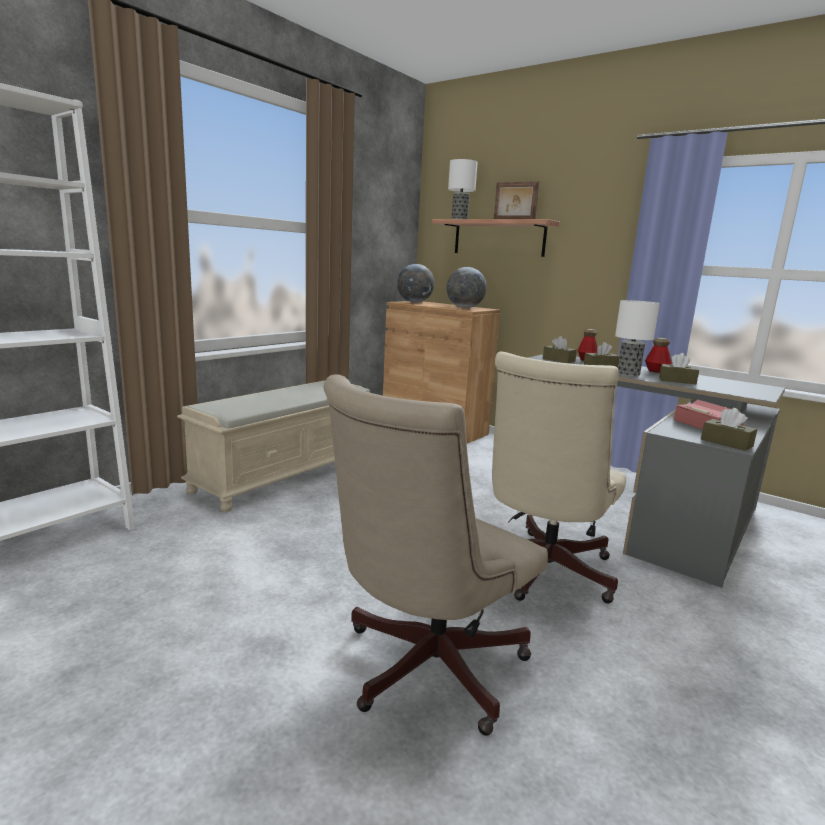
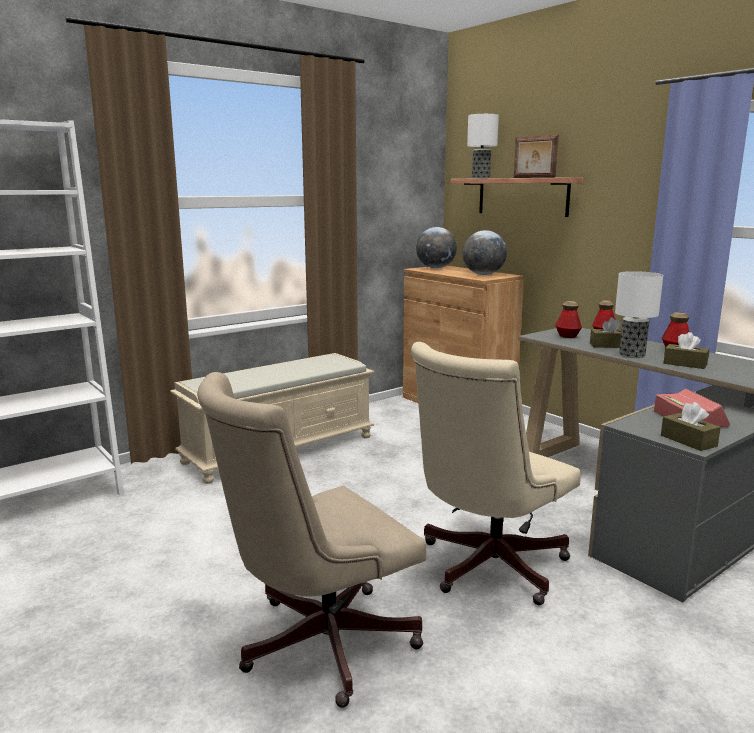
camera: 15 degrees right, 0 degrees up
(558, 360) = (567, 336): brown tissue box -> bottle

